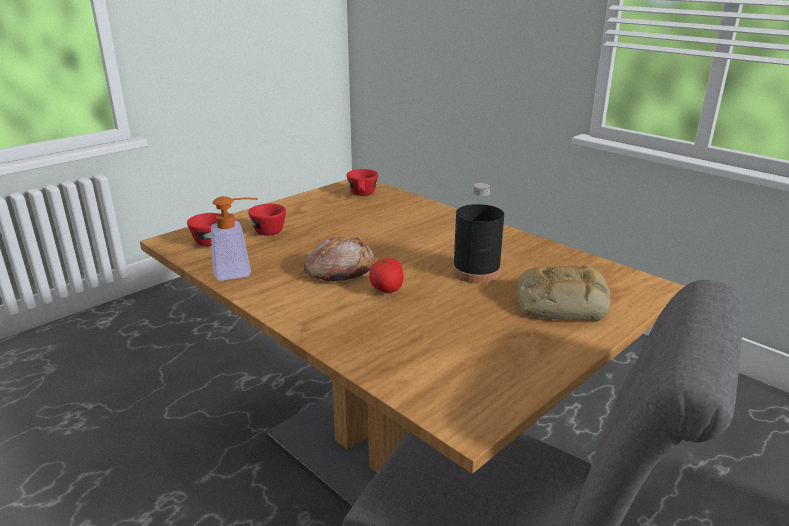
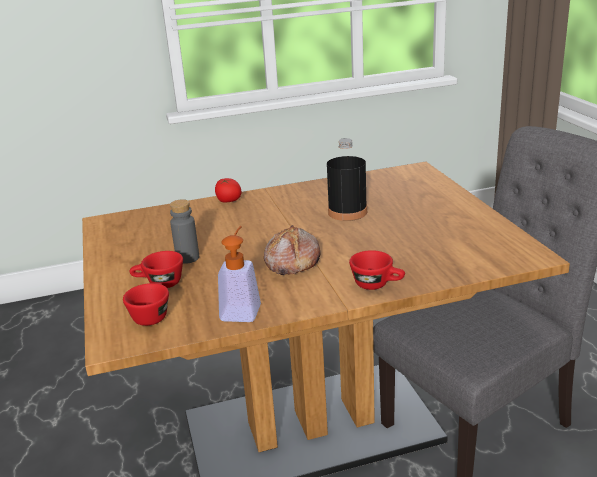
camera: 60 degrees left, 0 degrees up
(317, 227) = (187, 258): none -> grey bottle
(363, 194) = (138, 224): red cup -> red cup (377, 284)
(387, 289) = (343, 248): tomato -> tomato (228, 201)
(560, 303) = (416, 198): bread -> none

